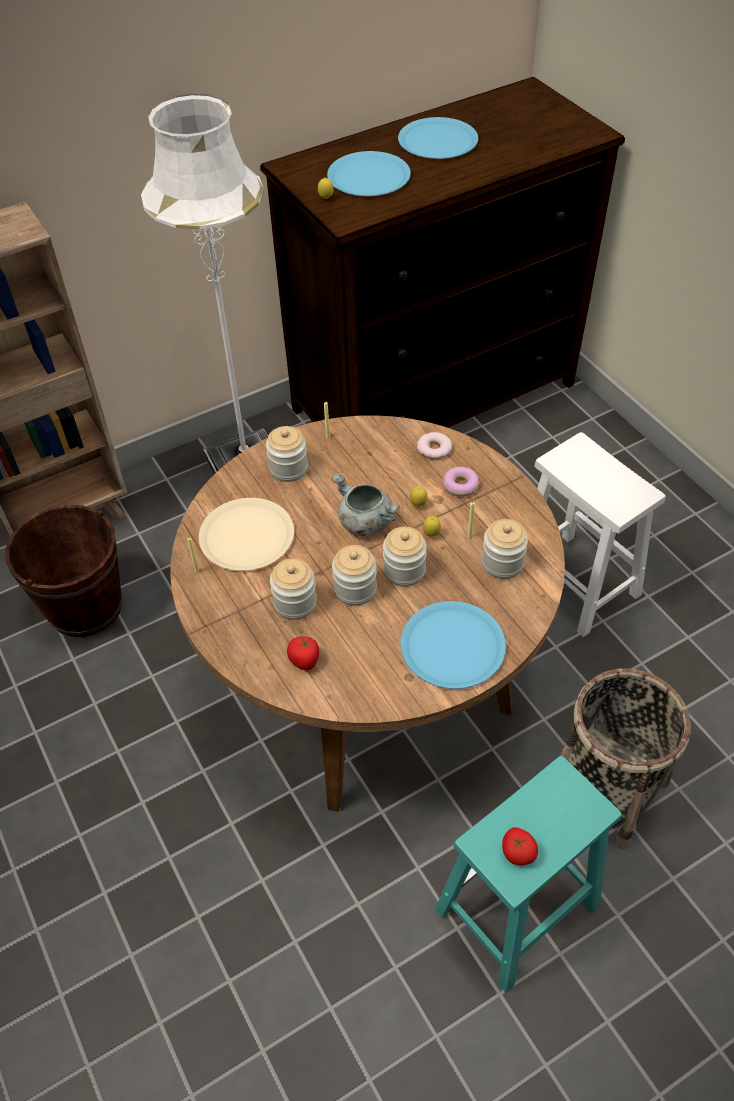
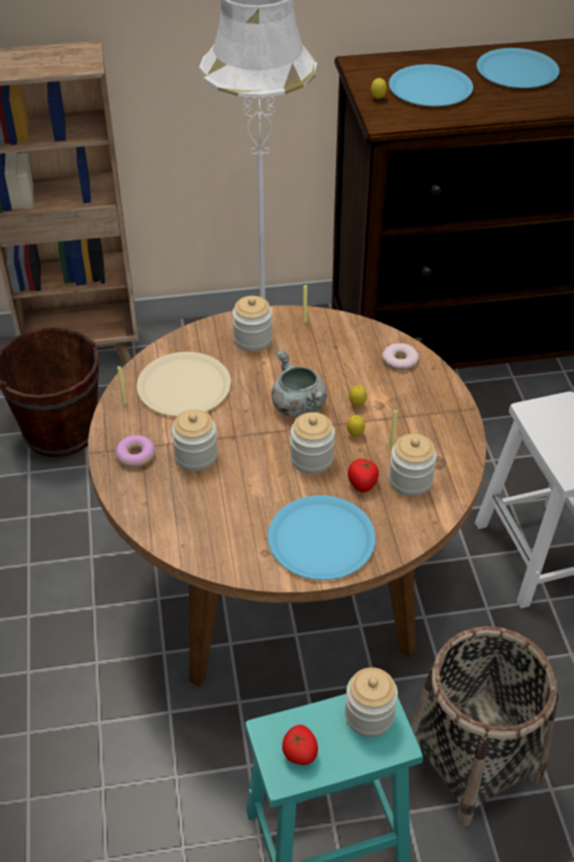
camera: 20 degrees right, 5 degrees down
(304, 660) = (177, 508): tomato -> tomato (362, 484)
(355, 589) = (257, 461): jar -> jar (369, 715)
(460, 485) = (407, 399): donut -> donut (135, 455)

